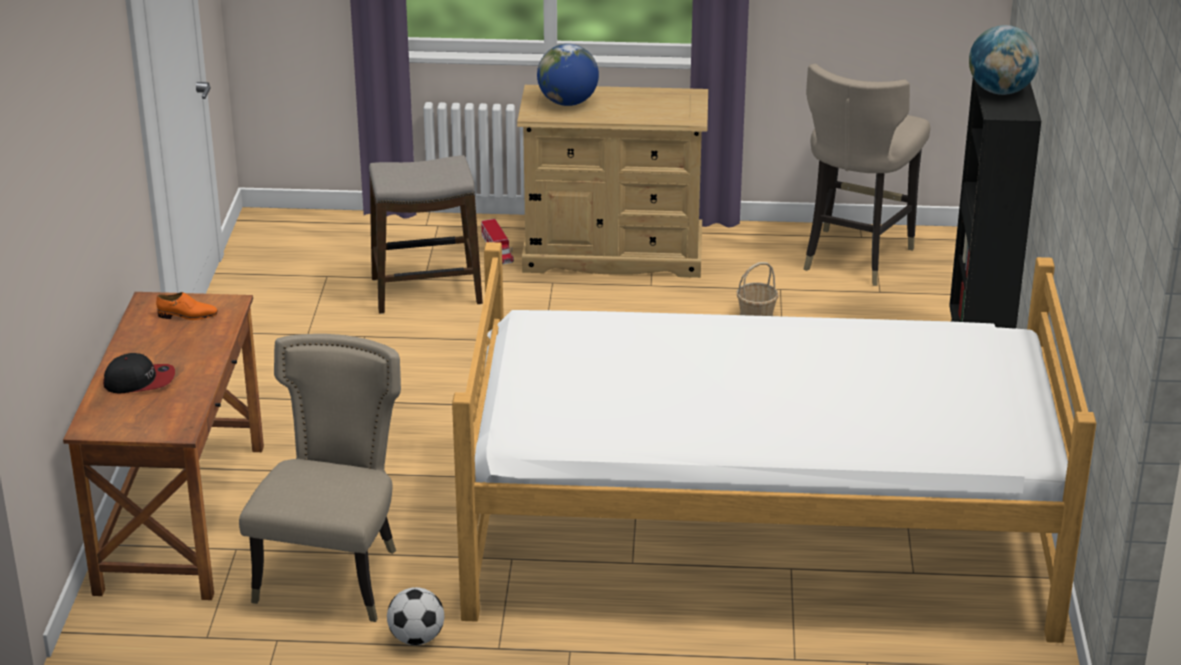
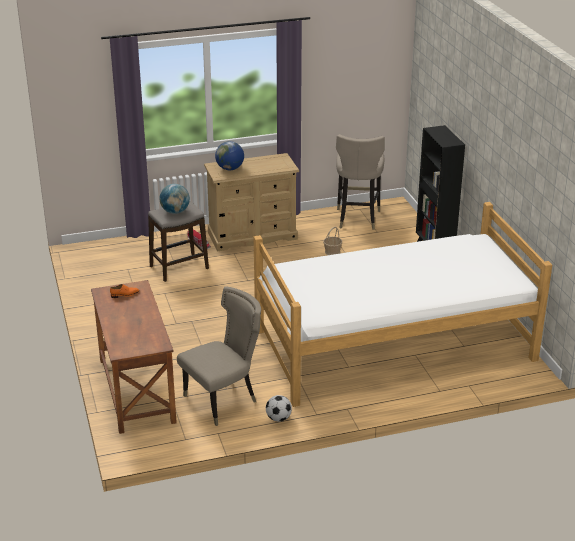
camera: 20 degrees left, 0 degrees up
(140, 381) = (126, 328): cap -> none
(334, 574) = (224, 400): beige chair -> beige chair turned 60 degrees clockwise
(1000, 91) = (440, 134): globe -> globe (175, 212)

